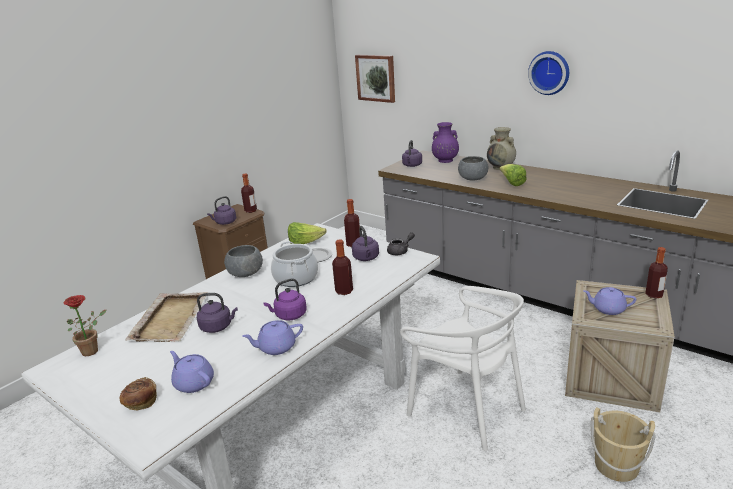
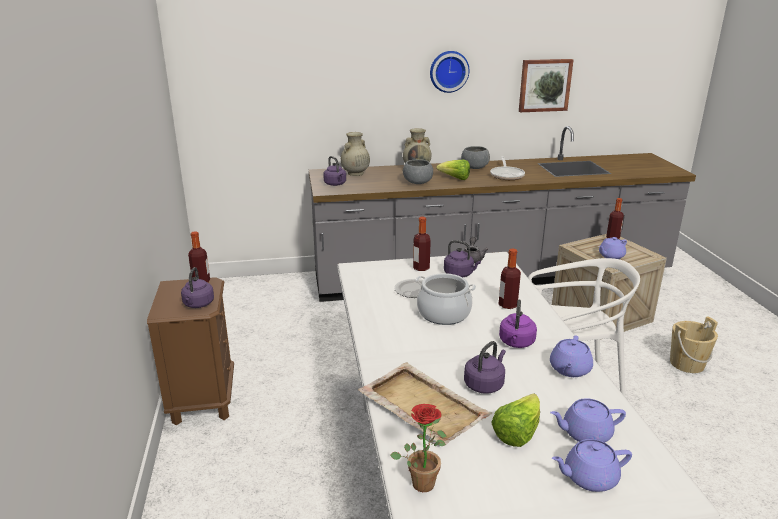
camera: 50 degrees left, 0 degrees up
(140, 402) = (589, 478): bread -> purple teapot
(246, 273) = (387, 332): grey bowl -> grey bowl (474, 167)
(305, 243) = (375, 284): lettuce -> lettuce (517, 433)
(376, 78) = (235, 93): picture -> picture (544, 85)
(445, 160) = (355, 173): purple vase -> beige vase
(568, 191) = (507, 175): none -> frying pan

